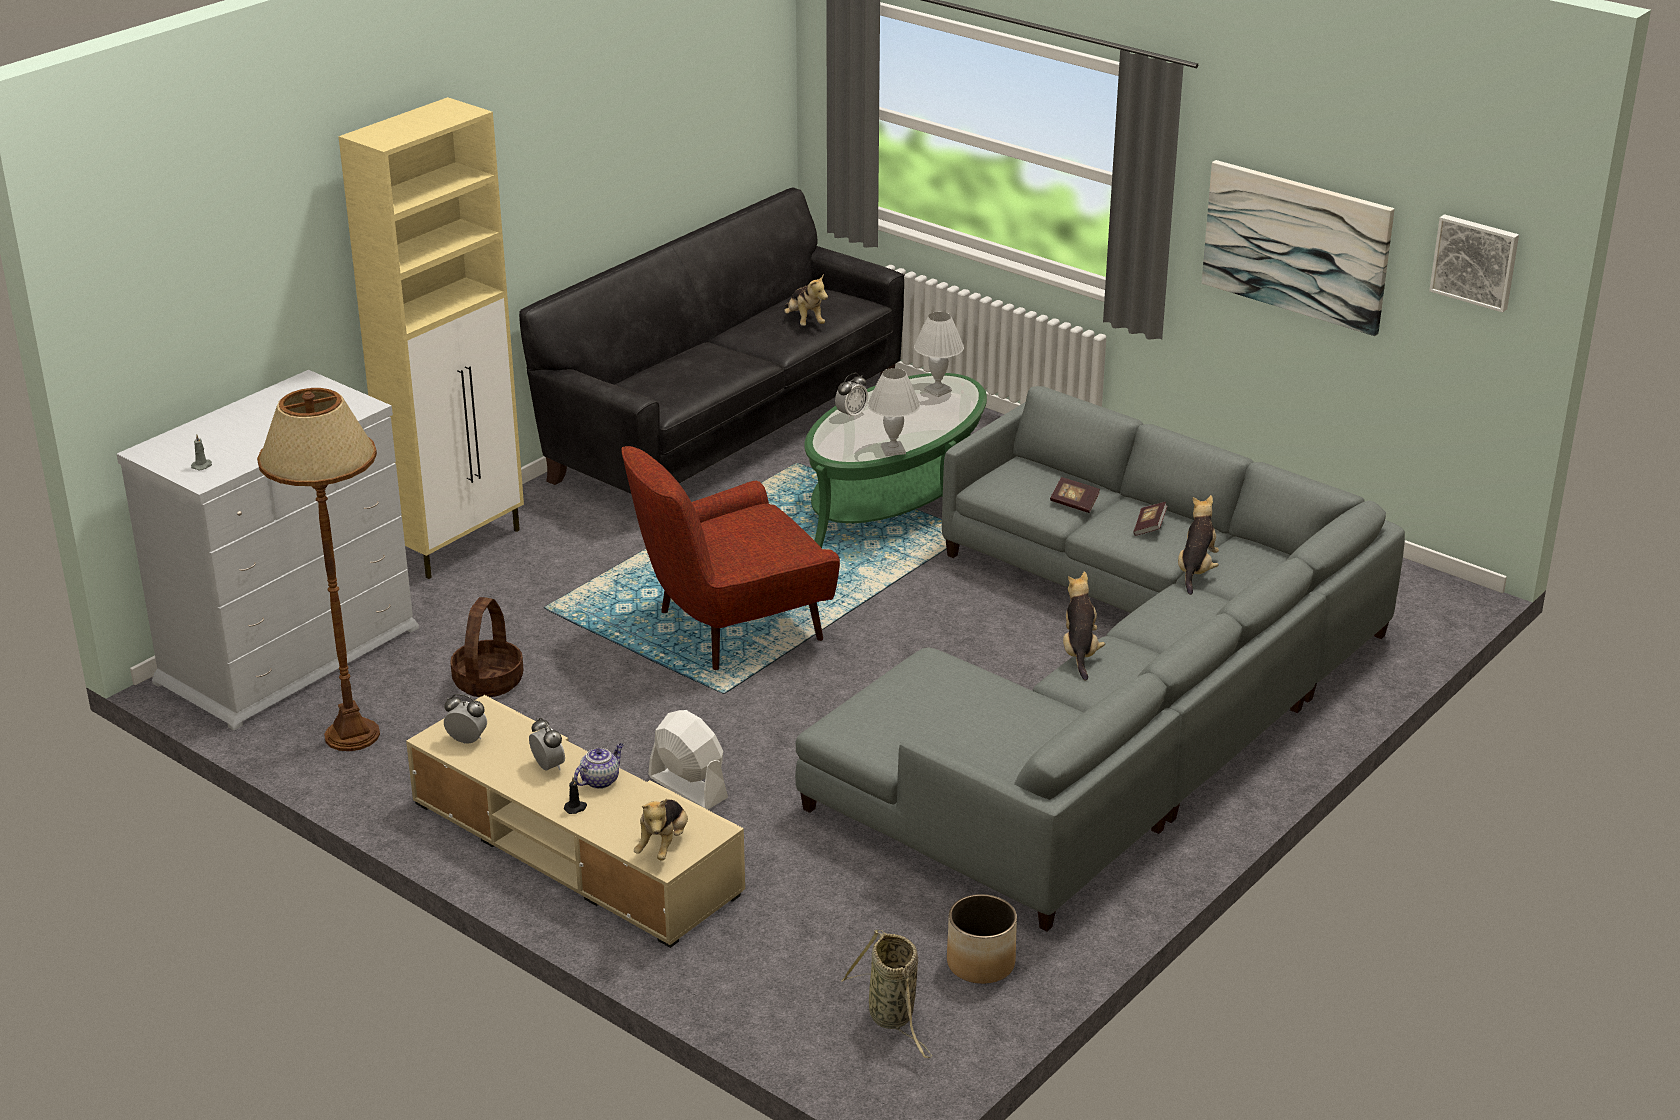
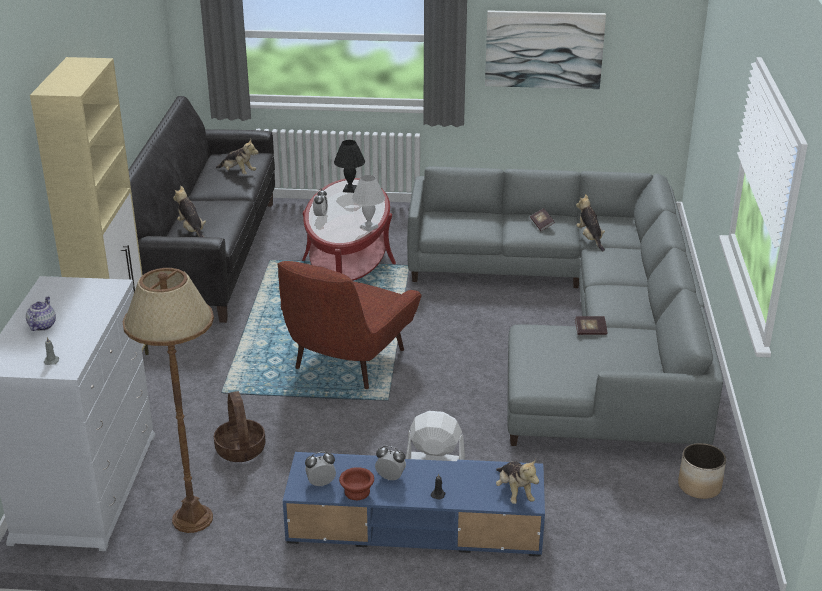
camera: 35 degrees left, 0 degrees up
(492, 765) = (356, 491): none -> brown bowl
(575, 847) = (415, 524): beige tv stand -> blue tv stand
(600, 780) = (430, 472): teapot -> teapot (42, 325)
(893, 1018) = (697, 536): basket -> none
(895, 500) = (348, 262): green coffee table -> red coffee table
(938, 391) = (350, 189): white table lamp -> black table lamp
(1074, 503) = (490, 225): book -> book (590, 331)
(1080, 652) = (594, 298): plush toy -> plush toy (192, 230)
(1475, 261) = (656, 32): picture -> none

